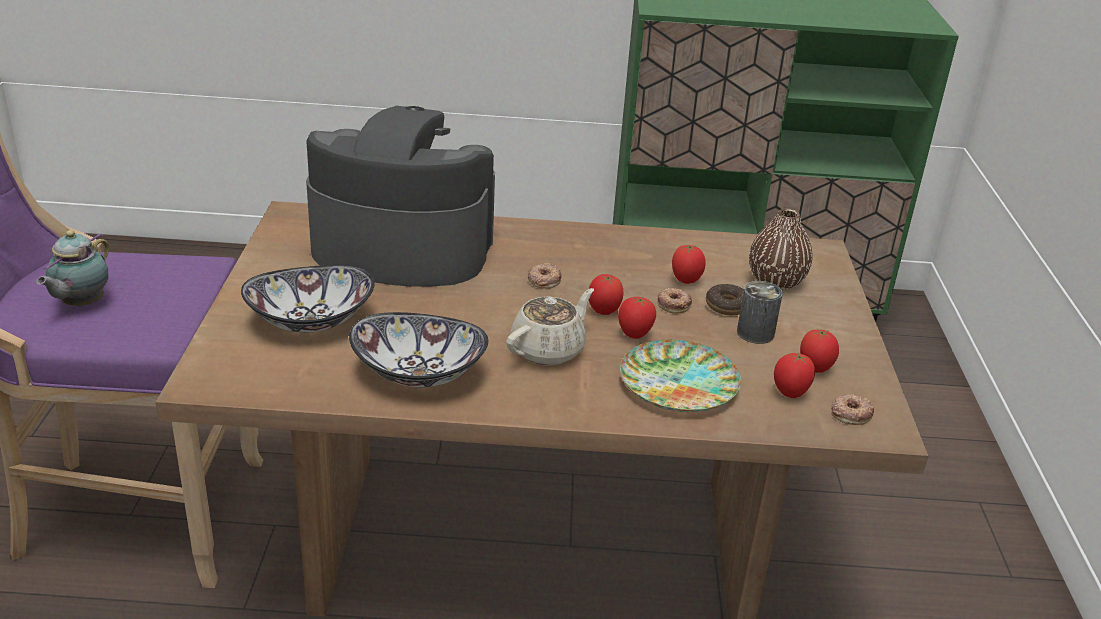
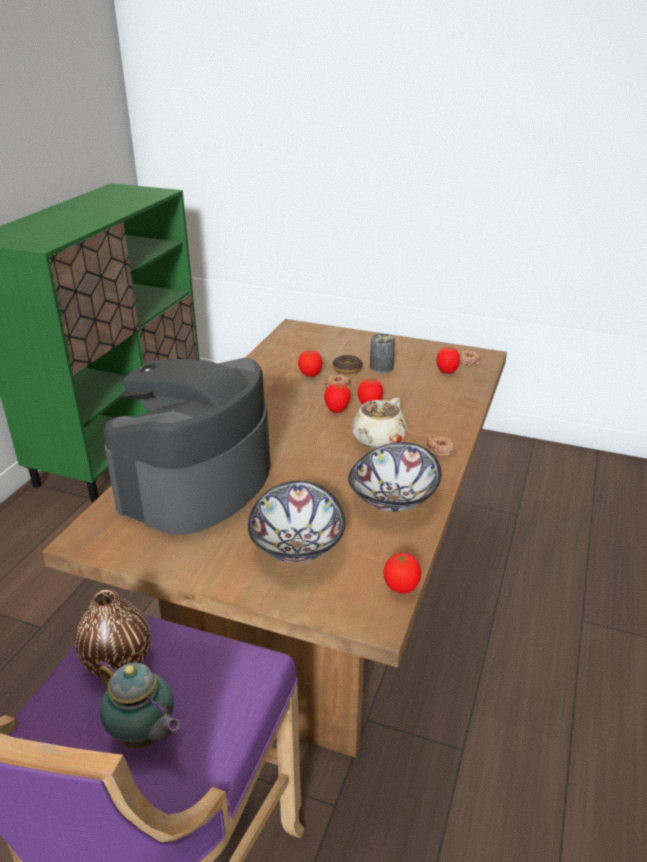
camera: 70 degrees left, 0 degrees up
(544, 280) = (283, 425): donut -> donut (440, 449)
(549, 350) = (377, 439): beige teapot -> beige teapot turned 120 degrees counterclockwise
(678, 383) = (428, 402): plate -> none
(776, 281) = (325, 348): brown vase -> brown vase (118, 662)
(815, 369) = (424, 359): tomato -> tomato (401, 588)

